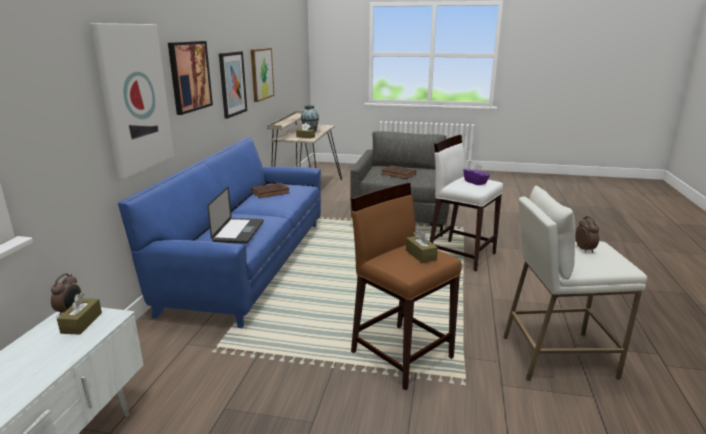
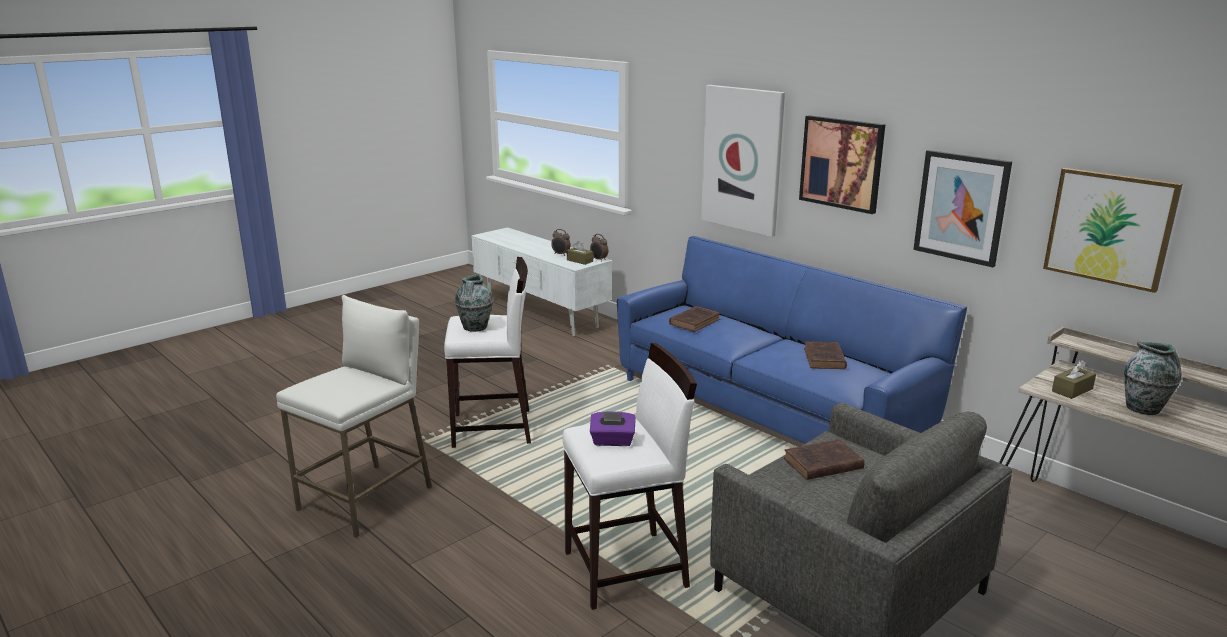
camera: 125 degrees right, 0 degrees up
(238, 231) = (695, 321): laptop -> brown book
(401, 354) = (493, 429): brown stool -> white stool
(421, 255) = (475, 328): brown tissue box -> vase
(585, 249) = (347, 386): alarm clock -> alarm clock (561, 254)

